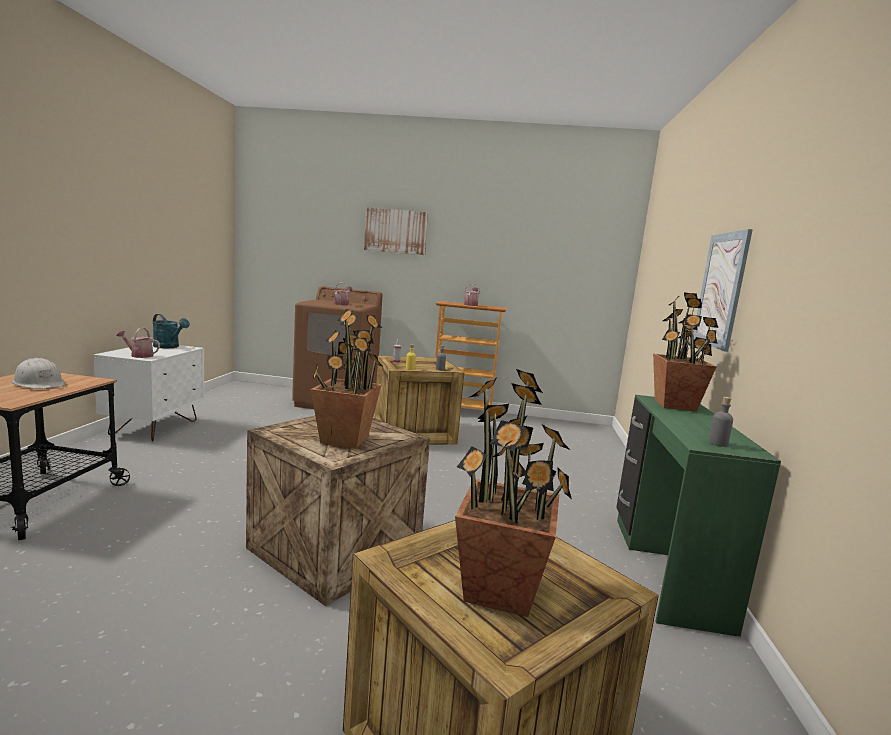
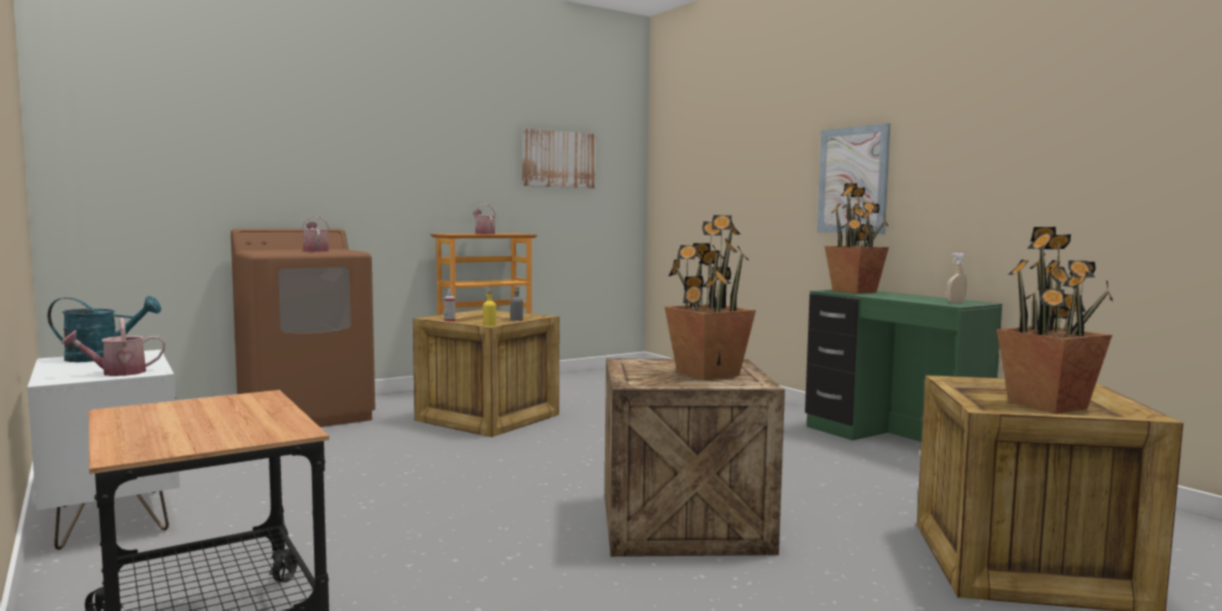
camera: 40 degrees left, 5 degrees down
(40, 383) = (205, 414): white hard hat -> none
(396, 231) = (352, 134): picture -> picture (559, 159)
(717, 443) = (955, 302): grey bottle -> beige spray bottle

